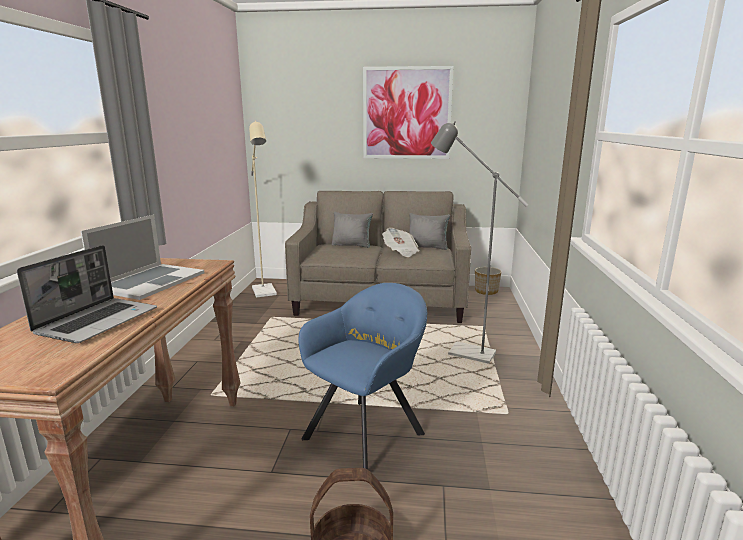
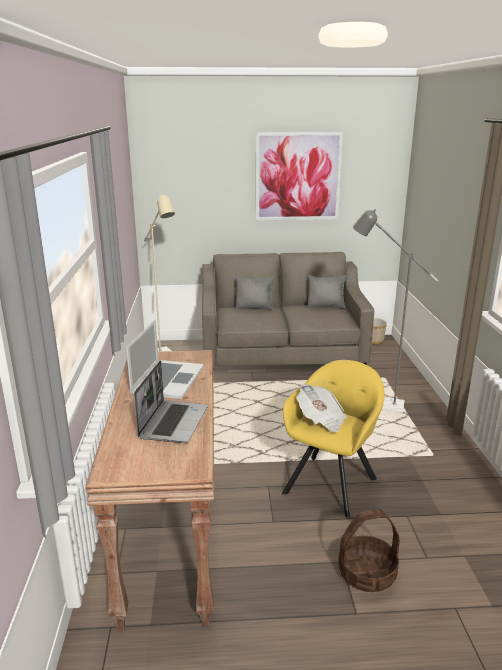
camera: 10 degrees left, 5 degrees up
(368, 433) = (332, 482): blue armchair -> yellow armchair
(400, 252) = (306, 314): newspaper -> newspaper (321, 420)

